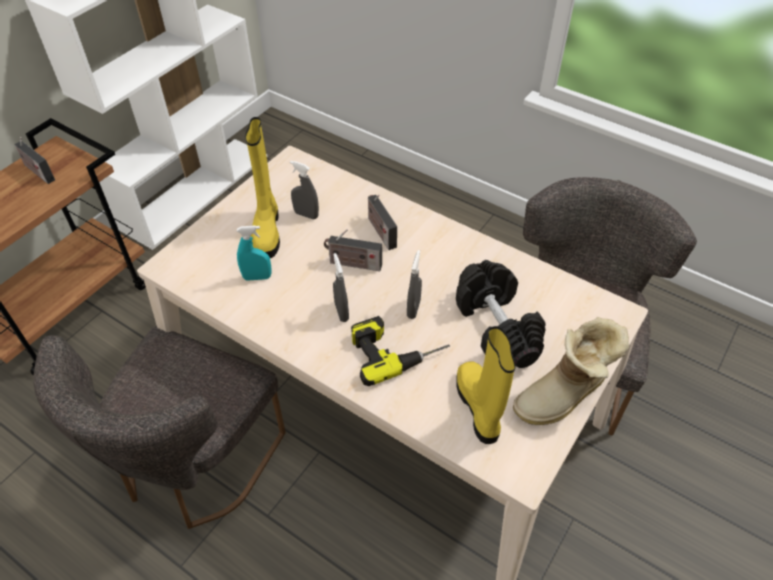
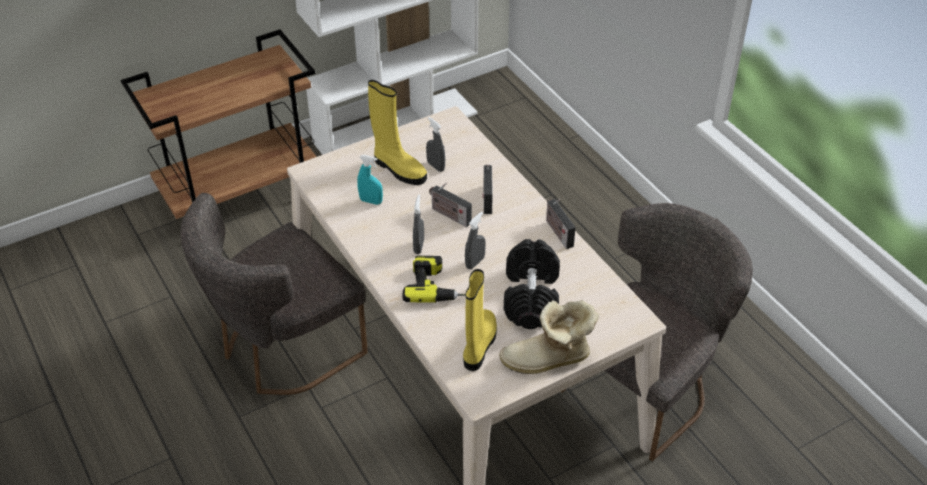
camera: 25 degrees right, 5 degrees down
(37, 172) = (253, 71): radio -> radio (557, 232)
(267, 230) = (398, 169): yellow boot -> yellow boot turned 75 degrees counterclockwise

